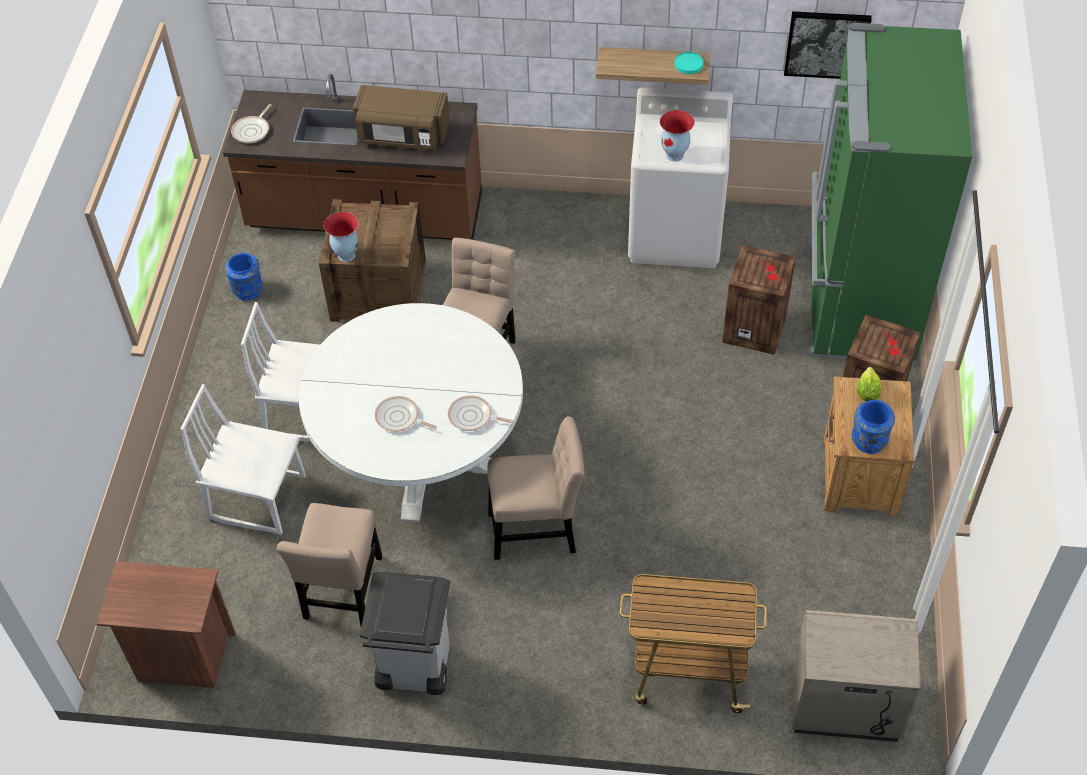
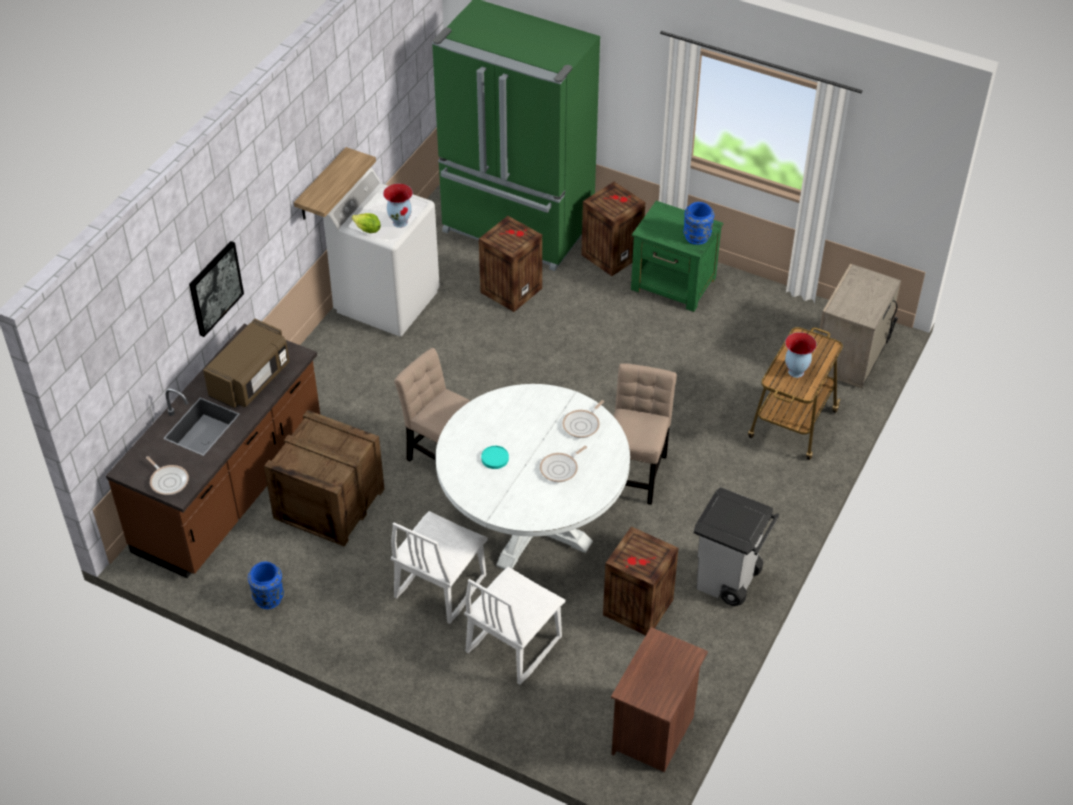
camera: 70 degrees left, 5 degrees down
(343, 592) = (638, 608): beige chair -> crate
(346, 255) = (337, 473): vase -> vase (795, 372)
(689, 64) = (351, 161): turquoise plate -> turquoise plate (495, 458)
(826, 44) = (394, 81): picture -> picture (215, 288)
(858, 477) = (674, 285): brown nightstand -> green nightstand
(867, 393) = (655, 223): lettuce -> lettuce (367, 230)

